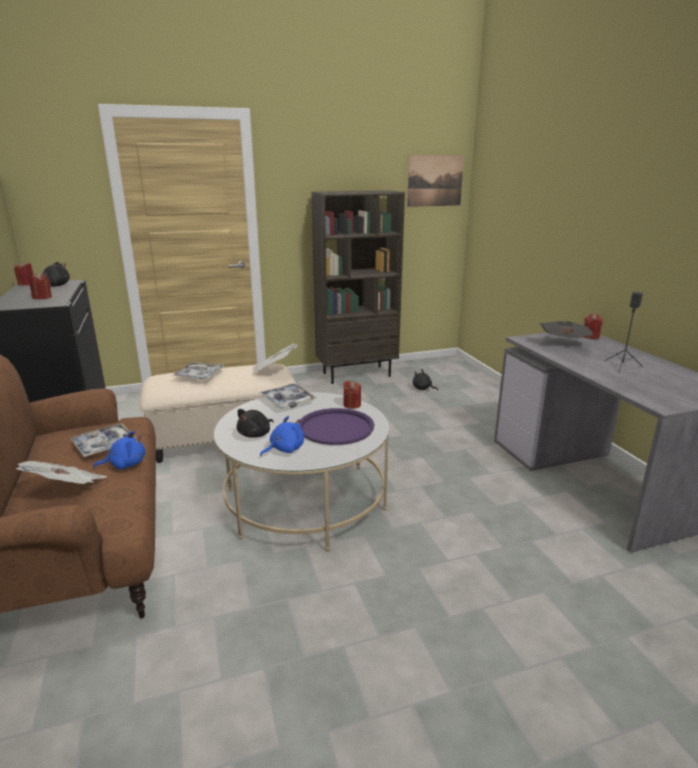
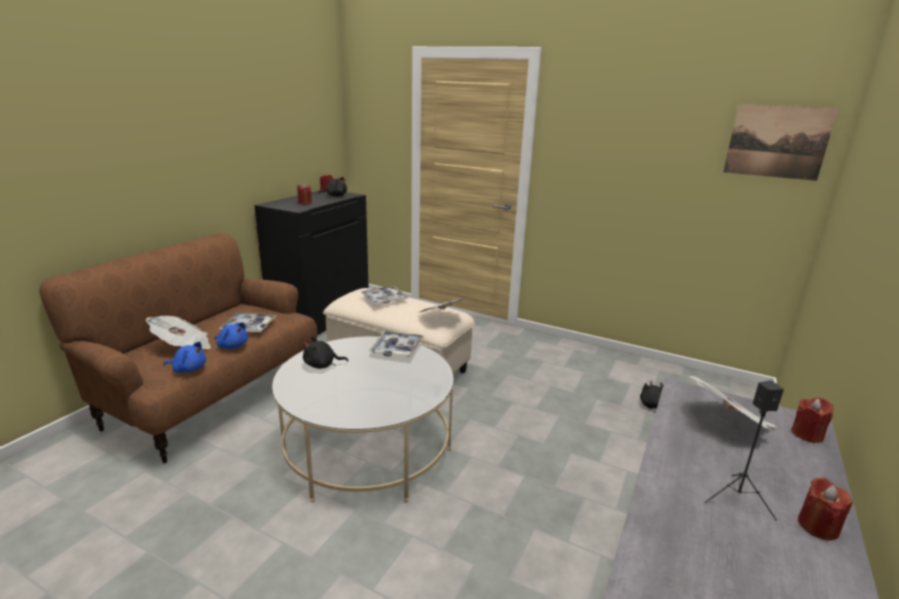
camera: 45 degrees right, 0 degrees up
(284, 449) = (312, 388): blue plush toy -> blue plush toy (188, 369)
(336, 427) = (381, 391): purple tray -> none
(352, 405) = (435, 378): red candle -> red candle (818, 526)
(357, 374) = (604, 359): brown bookcase -> none

